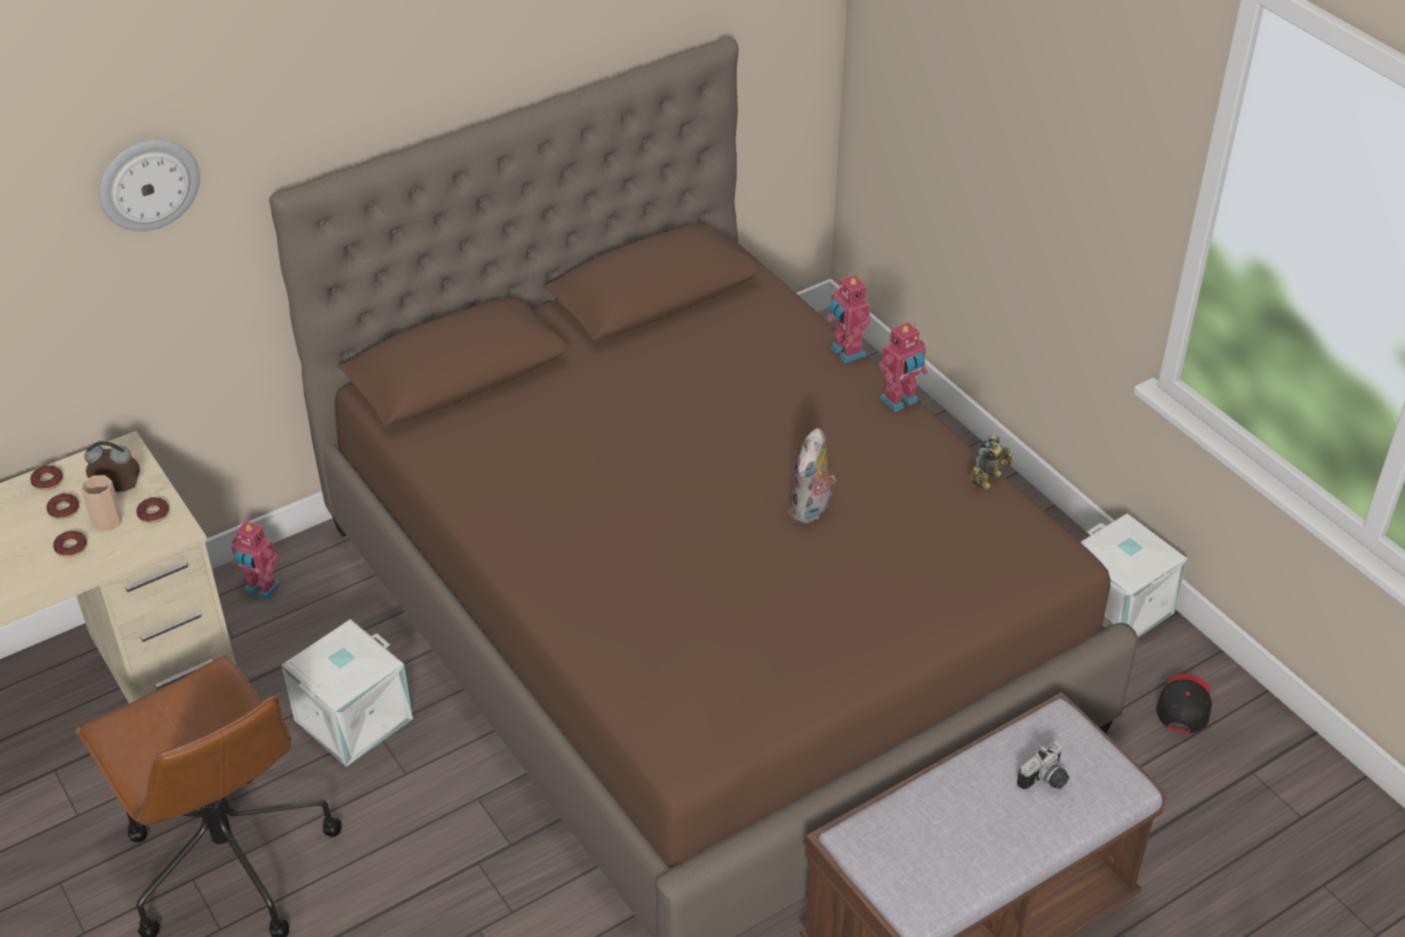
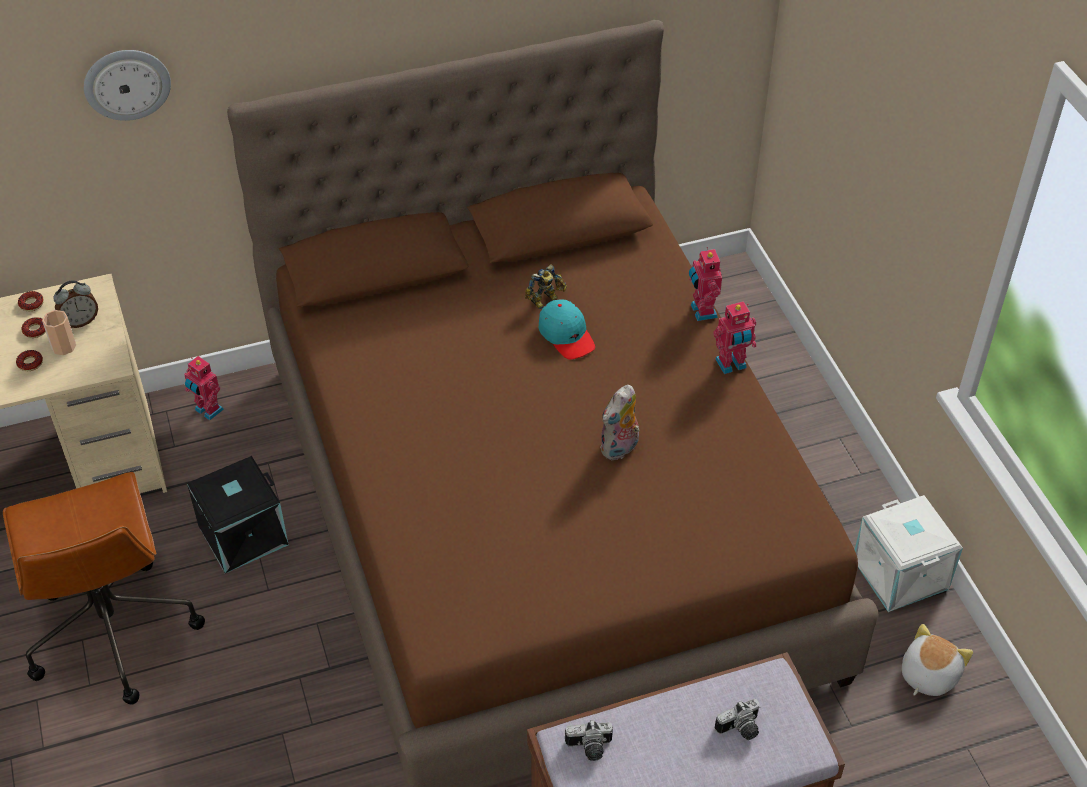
camera: 15 degrees right, 5 degrees up
(117, 490) = (80, 321): alarm clock -> alarm clock turned 135 degrees clockwise
(153, 513) = (100, 347): donut -> none
(353, 718) = (243, 534): white storage box -> black storage box
(705, 403) = (566, 335): none -> turquoise cap
(887, 838) = (589, 748): none -> camera
(989, 479) = (782, 452): toy robot -> toy robot (546, 300)
(1183, 706) = (927, 674): black cap -> plush toy

